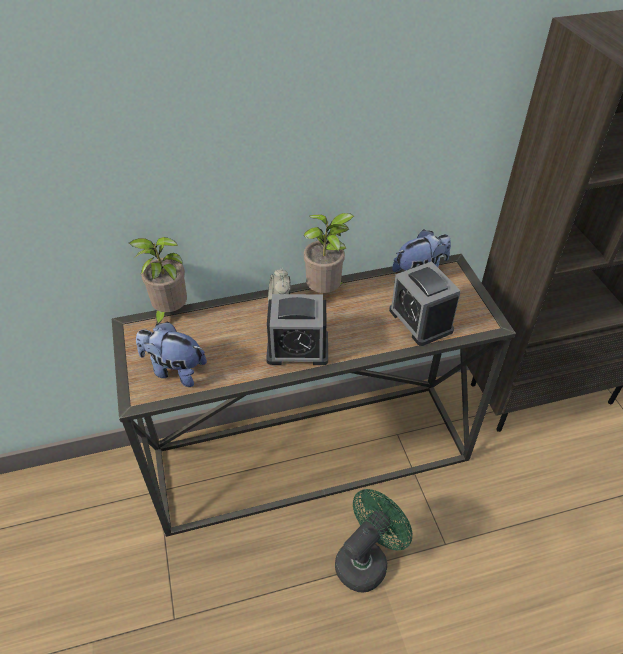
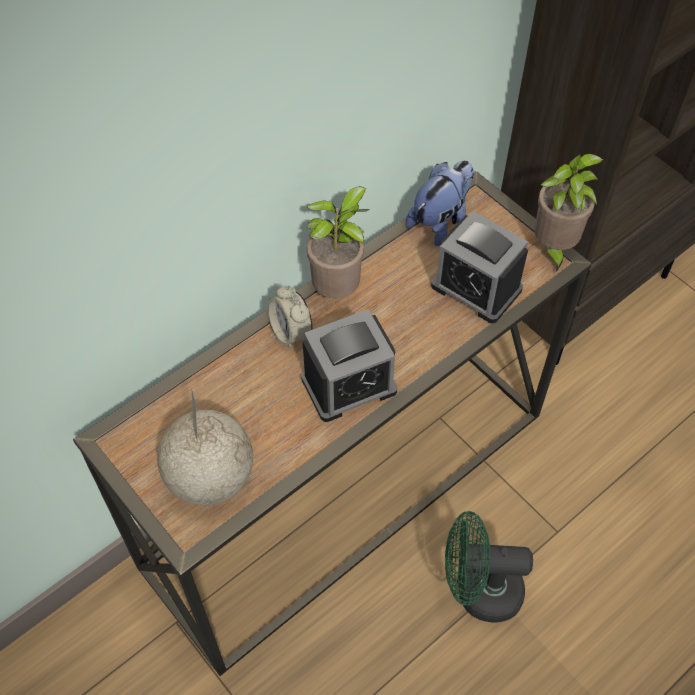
camera: 25 degrees left, 10 degrees up
(169, 312) = (149, 399): potted plant -> potted plant (553, 248)
(175, 370) = (210, 479): plush toy -> globe
(366, 559) = (478, 591): green fan -> green fan turned 105 degrees counterclockwise

